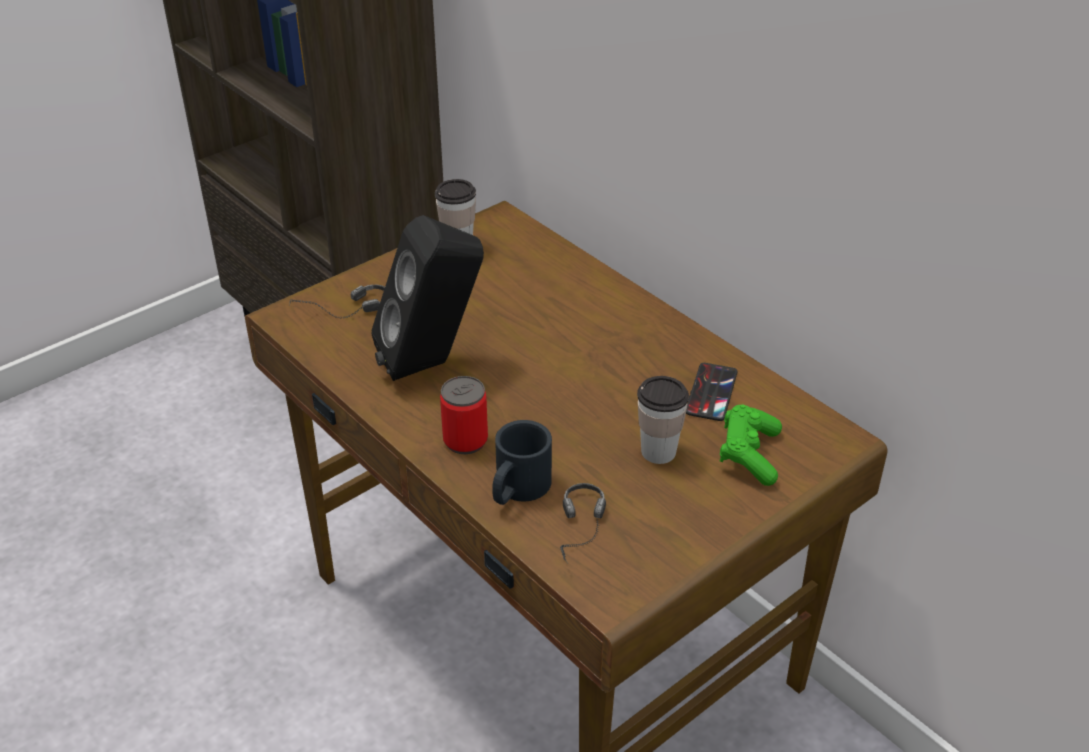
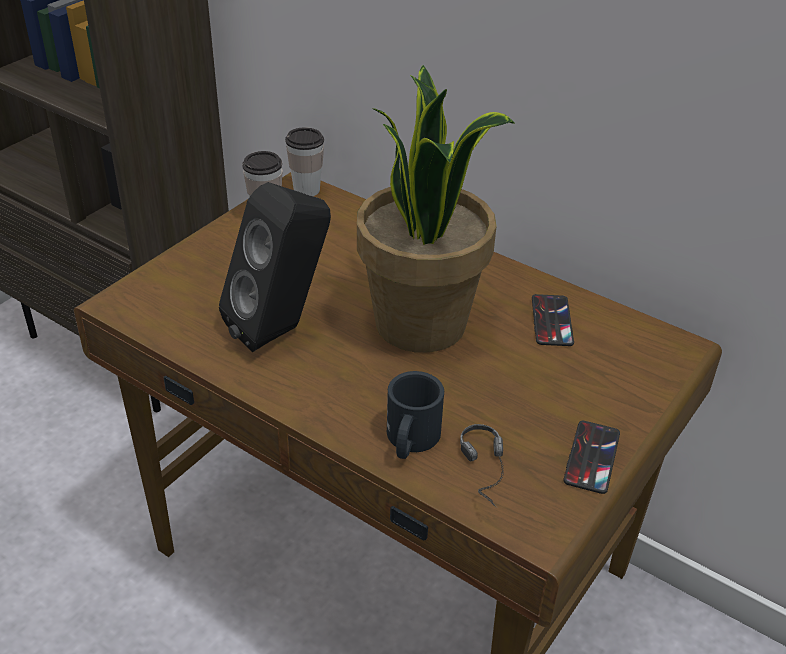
camera: 15 degrees left, 0 degrees up
(344, 313) = (176, 292): headphones -> none
(465, 440) = (341, 400): can -> none
(575, 377) = (423, 323): none -> potted plant
(658, 451) = (527, 383): cup -> cup (306, 190)
(694, 534) = (591, 457): none -> phone
(749, 455) = (609, 373): green game controller -> none

